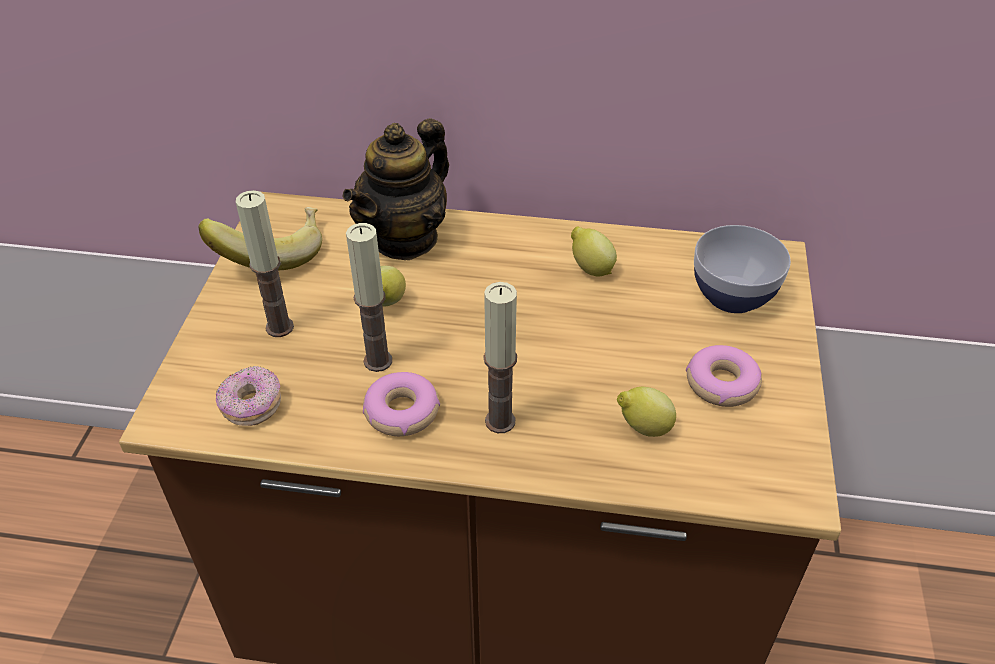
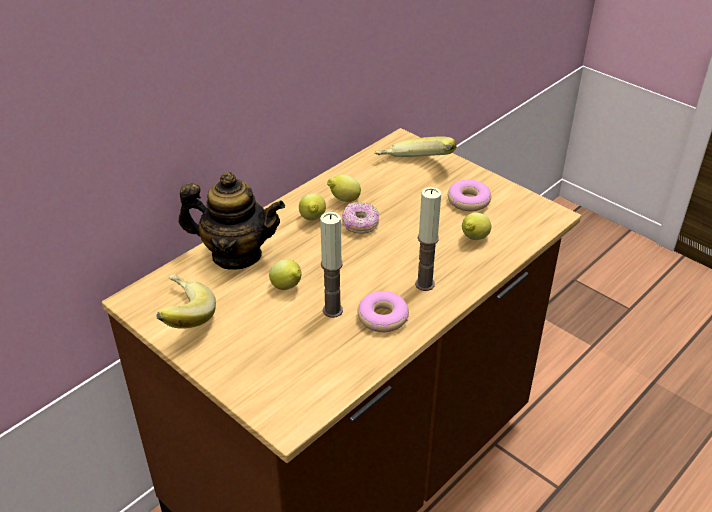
camera: 55 degrees left, 5 degrees down
(252, 406) = (316, 379): donut -> donut (360, 225)
(279, 327) = (258, 340): candle -> none
(405, 238) = (236, 255): teapot -> teapot turned 60 degrees counterclockwise
(525, 262) = (312, 220): none -> lemon
(732, 295) = (414, 167): bowl -> banana

